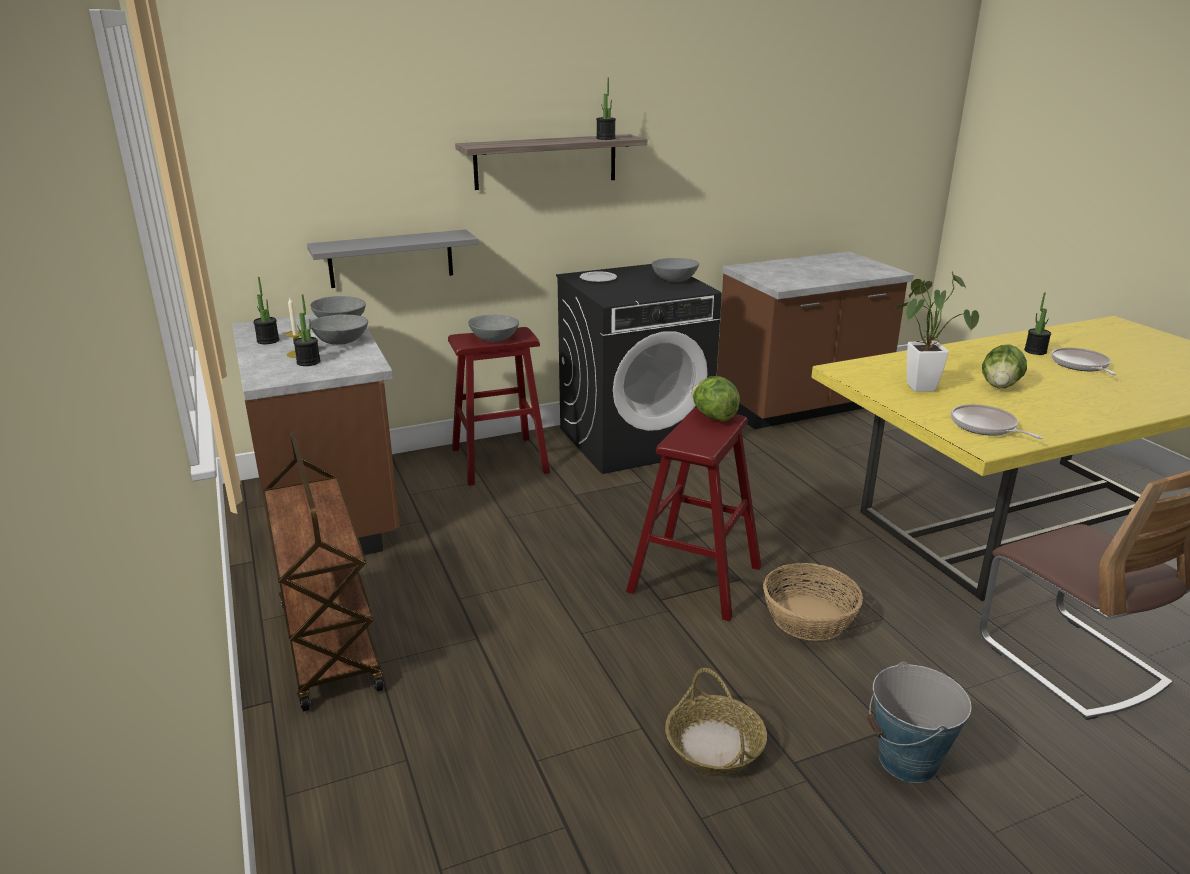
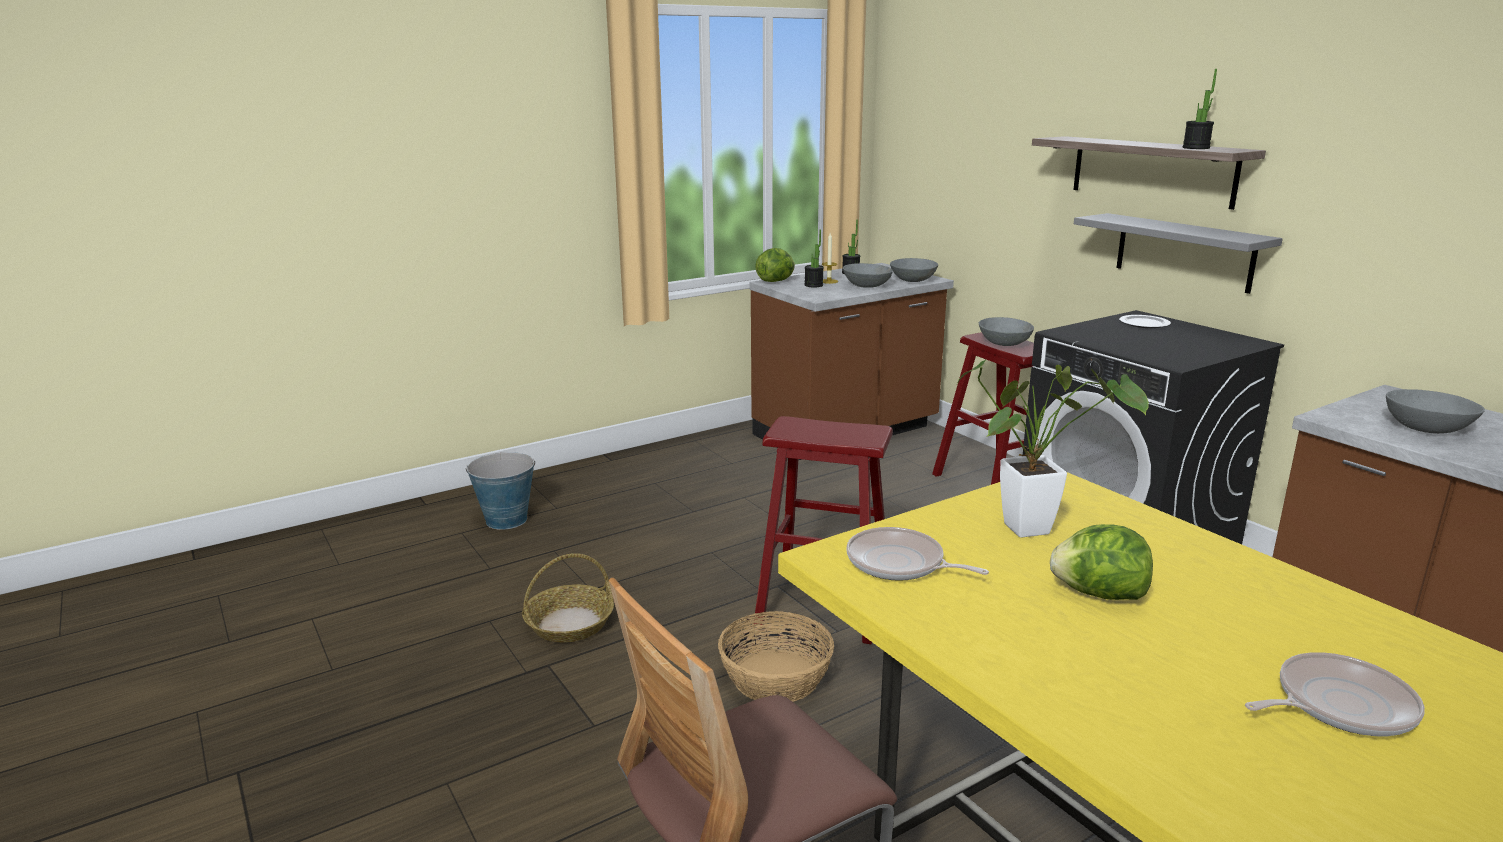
camera: 80 degrees right, 5 degrees down
(328, 644) = (672, 464): brown cart -> none
(391, 258) = (994, 243): grey shelf -> grey shelf (1184, 252)
(675, 280) = (1200, 351): grey bowl -> grey bowl (1427, 429)
(713, 417) = (866, 433): lettuce -> lettuce (776, 281)
(908, 761) = (547, 735): bucket -> bucket (506, 520)
(985, 427) = (899, 564): frying pan -> frying pan turned 105 degrees counterclockwise
(1035, 351) = (1373, 658): potted plant -> none

